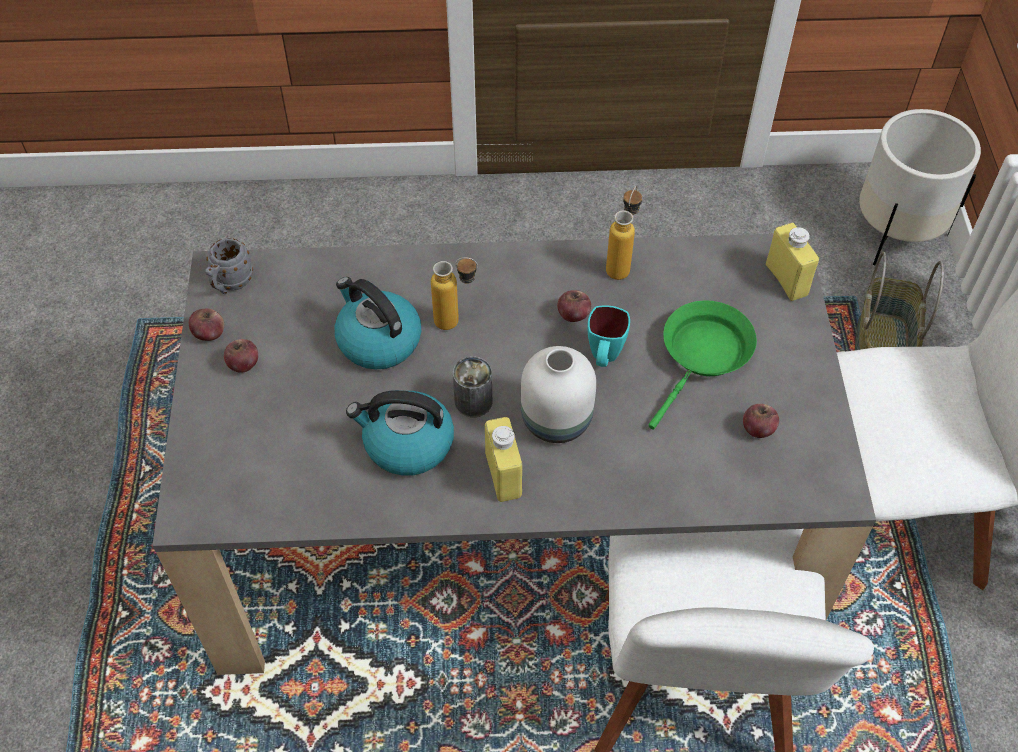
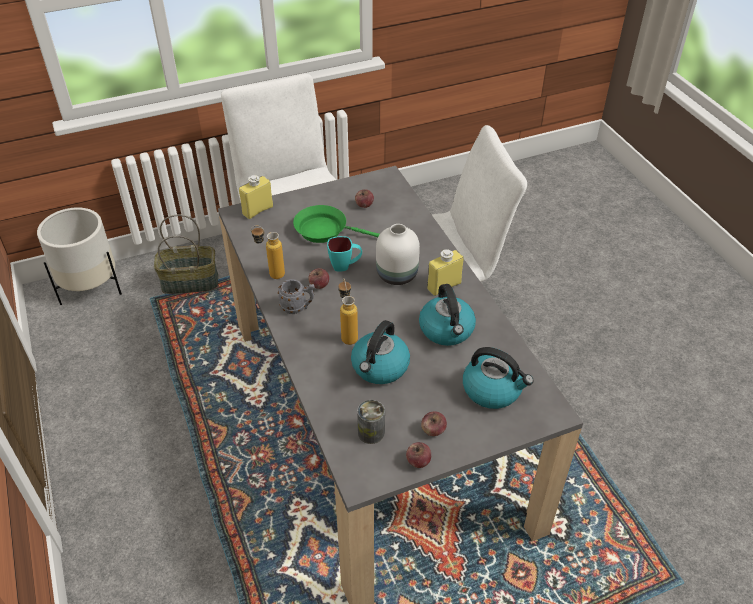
camera: 110 degrees left, 10 degrees down
(230, 284) = (369, 467): grey mug -> grey mug (298, 307)
(268, 457) = (493, 390): none -> kettle
(473, 401) = (402, 310): can -> can (371, 432)

